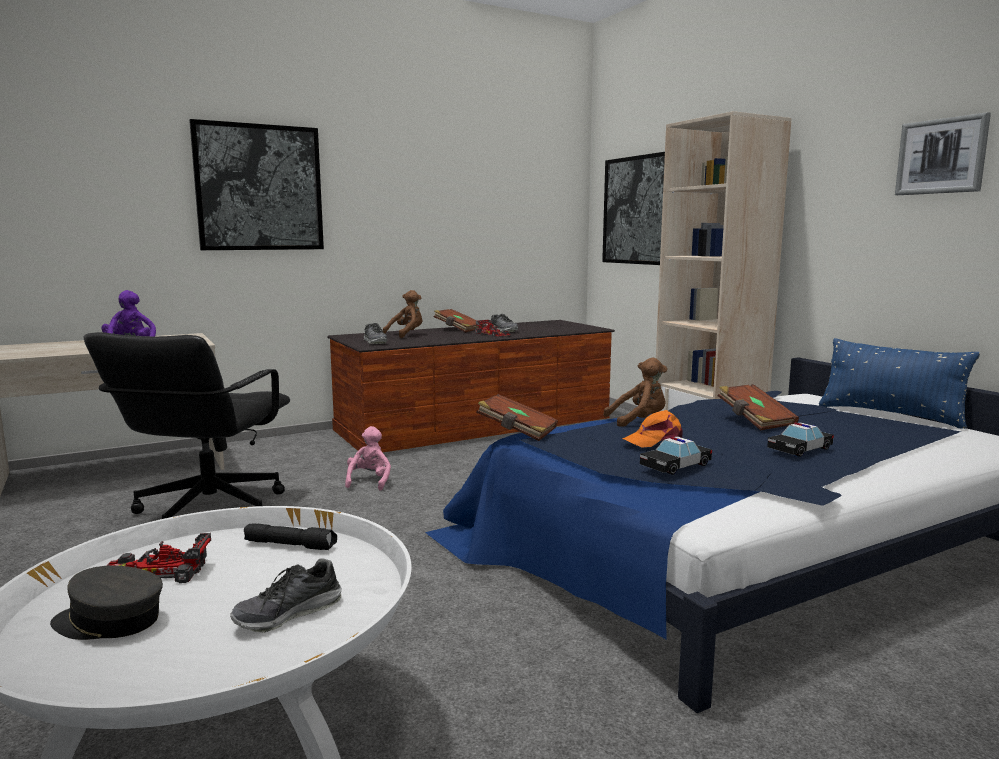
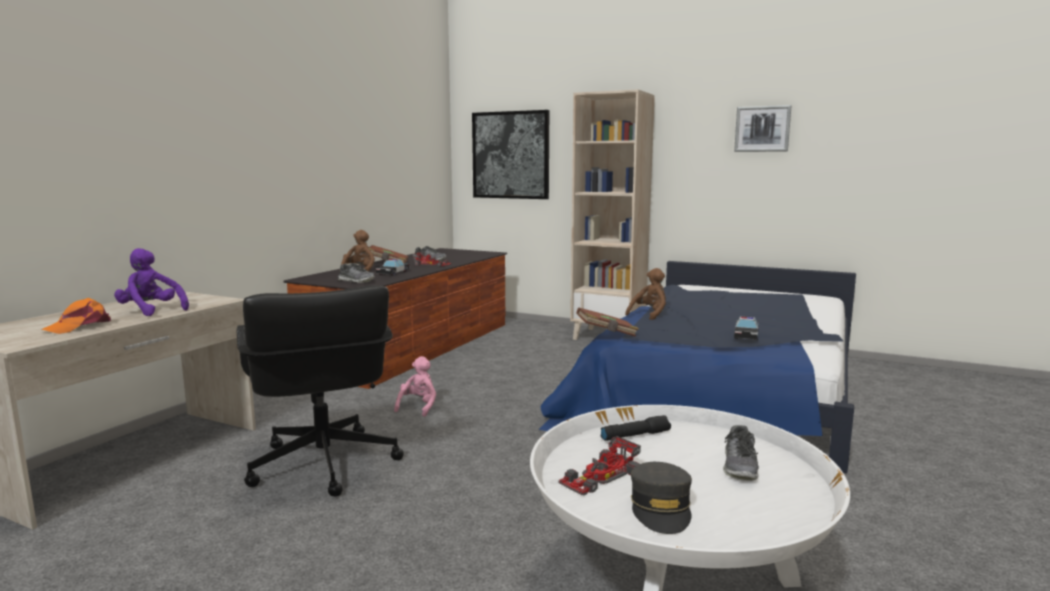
camera: 35 degrees left, 0 degrees up
(109, 621) = (661, 509): grey cap -> grey cap turned 60 degrees counterclockwise
(259, 188) = (219, 130): picture -> none
(369, 481) = (418, 407): pink plush toy -> pink plush toy turned 45 degrees clockwise
(654, 440) = (699, 323): orange cap -> orange cap (79, 326)
(754, 420) = (711, 304): brown book -> none
(799, 449) = (770, 315): toy car -> toy car (393, 273)
(890, 415) = (751, 291): blue pillow -> none

